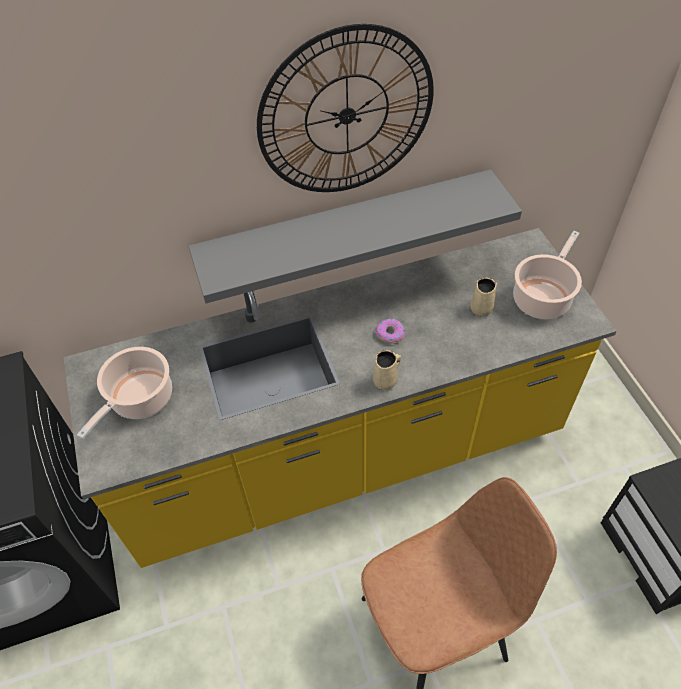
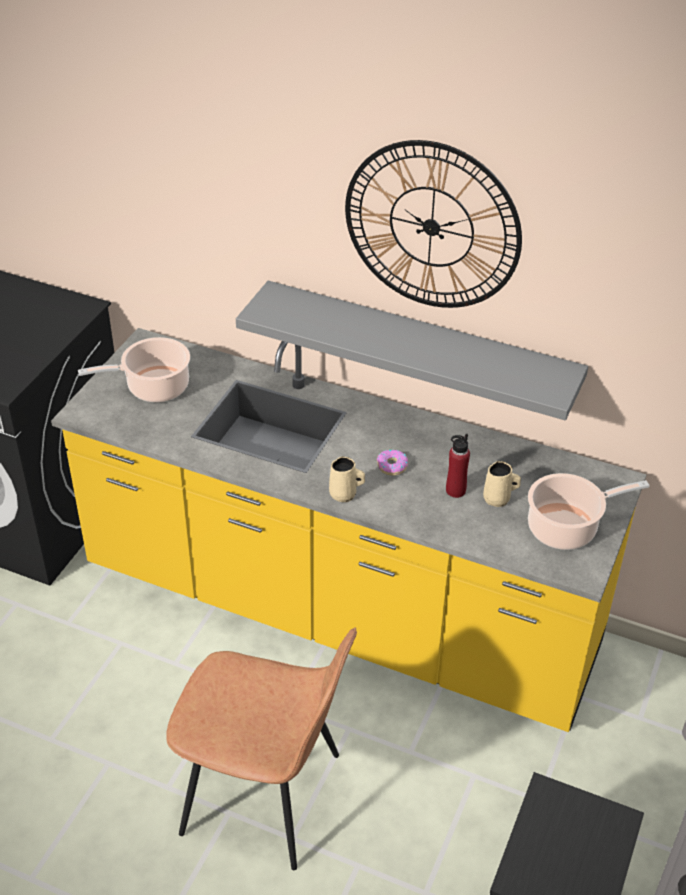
camera: 40 degrees right, 10 degrees down
(450, 321) = (455, 490): none -> red bottle

